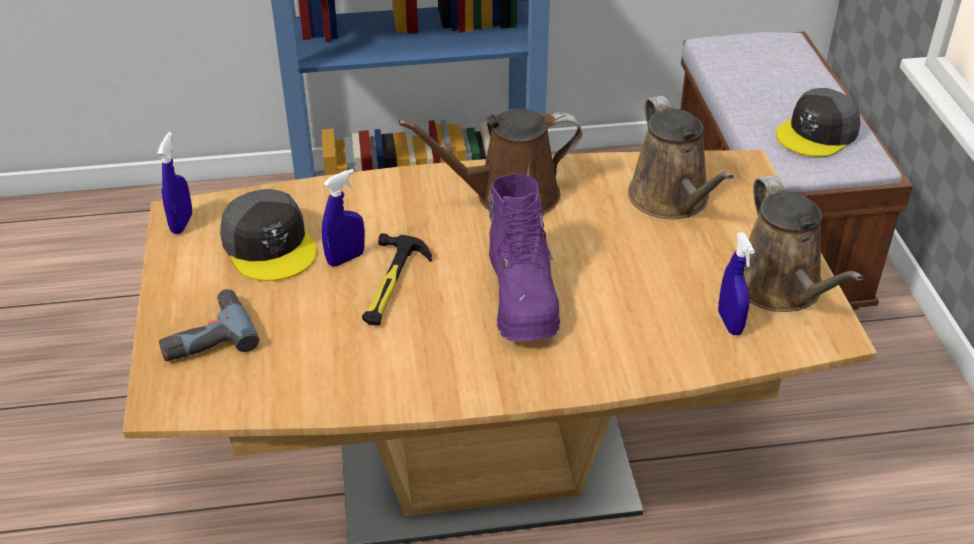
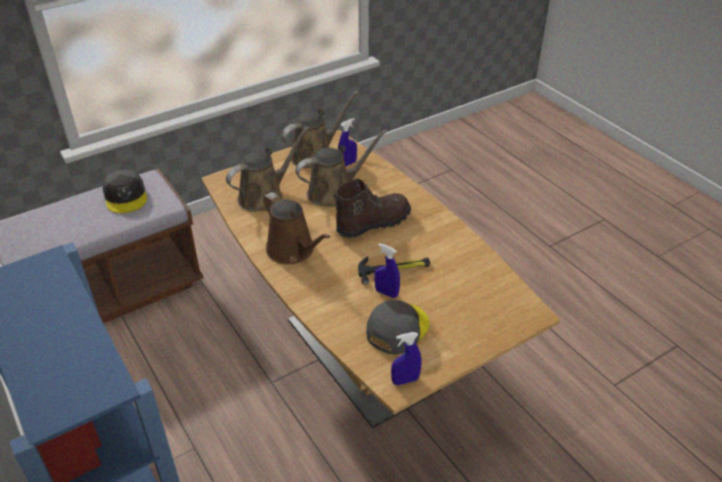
camera: 115 degrees left, 0 degrees up
(205, 335) = (481, 321): power drill -> none
(522, 297) = (372, 223): purple boot -> brown boot
(641, 279) = (334, 192): none -> brown watering can
(817, 133) = (126, 196): grey cap -> grey cap turned 45 degrees clockwise

